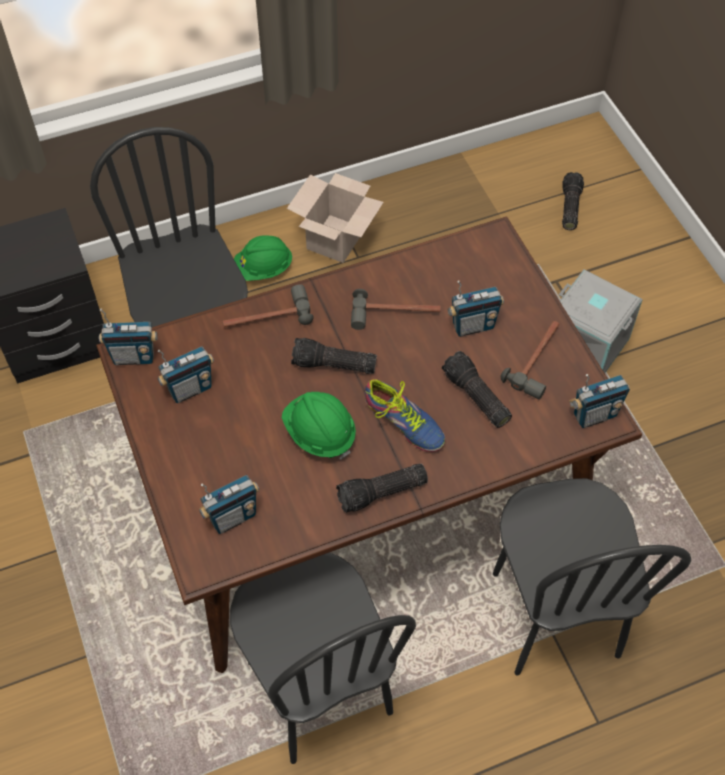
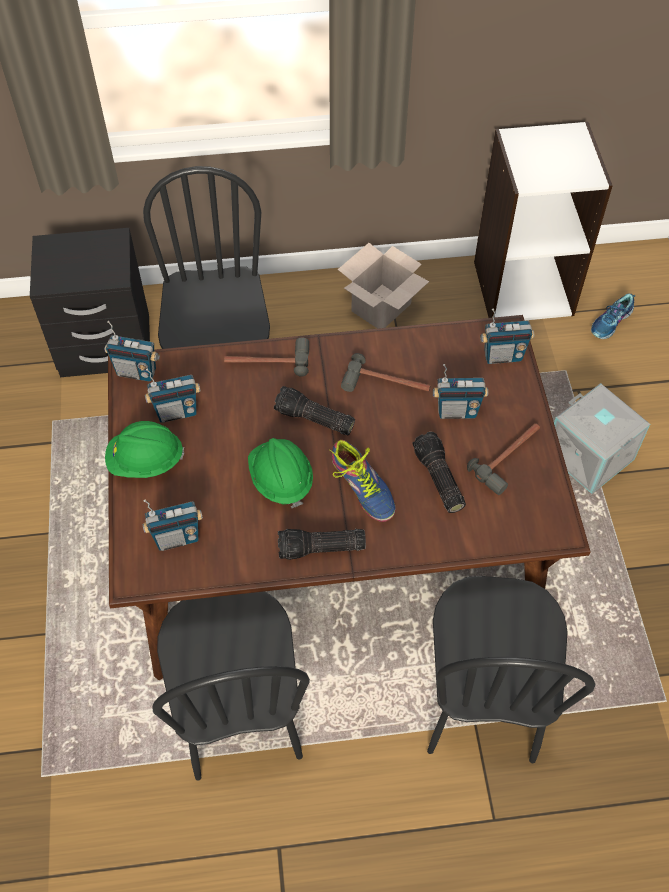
camera: 15 degrees right, 0 degrees up
(263, 269) = (306, 321): green hard hat -> green hard hat (145, 461)
(472, 189) = (523, 287): none -> white bookcase
(569, 207) = (611, 322): flashlight -> shoe
(594, 415) = (548, 522): radio -> radio (502, 356)

